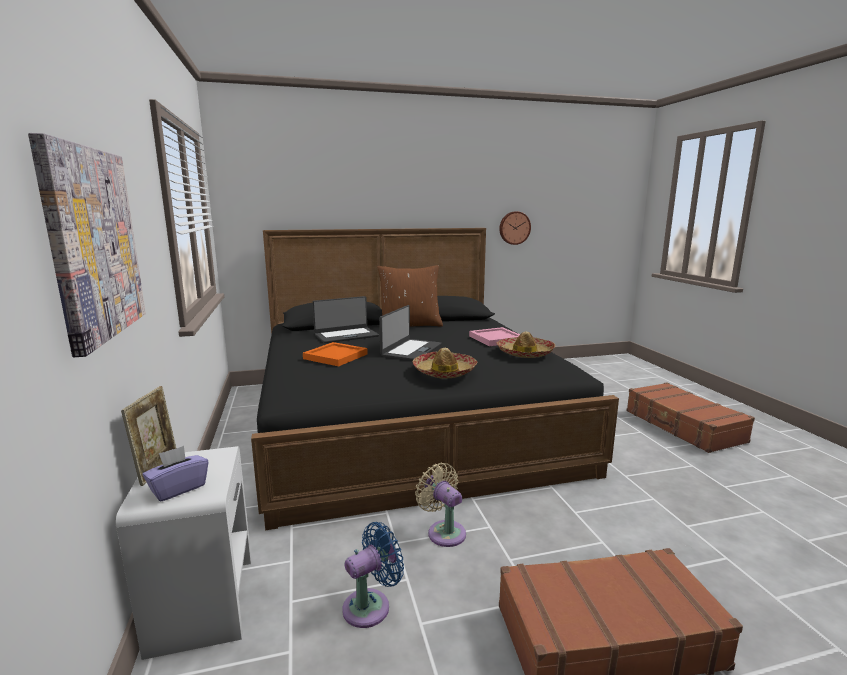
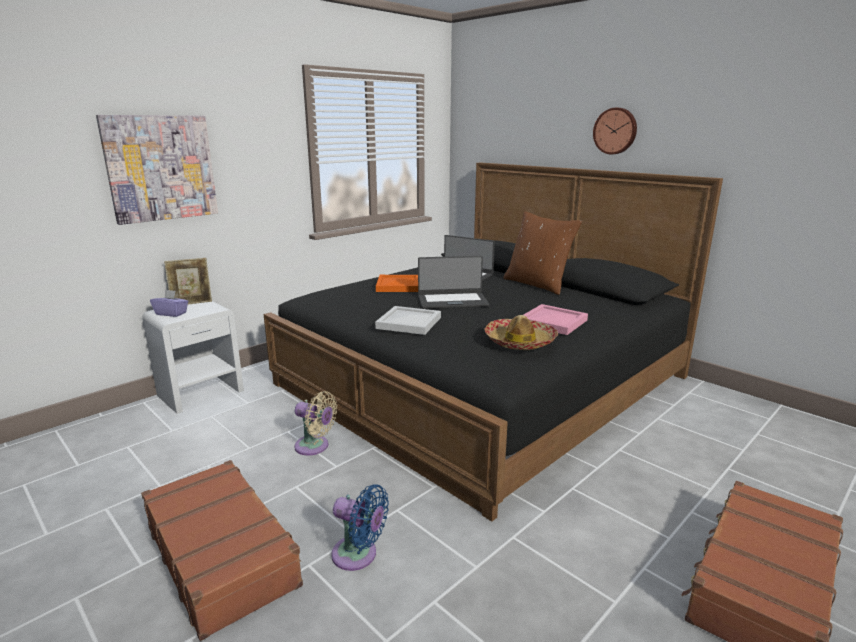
camera: 60 degrees right, 5 degrees up
(371, 606) = (217, 442): blue fan -> blue fan (358, 555)
(444, 372) = (408, 323): hat -> white tray
(444, 531) = (315, 447): beige fan -> beige fan turned 90 degrees clockwise
(514, 228) = (781, 183): wall clock -> wall clock (615, 131)

